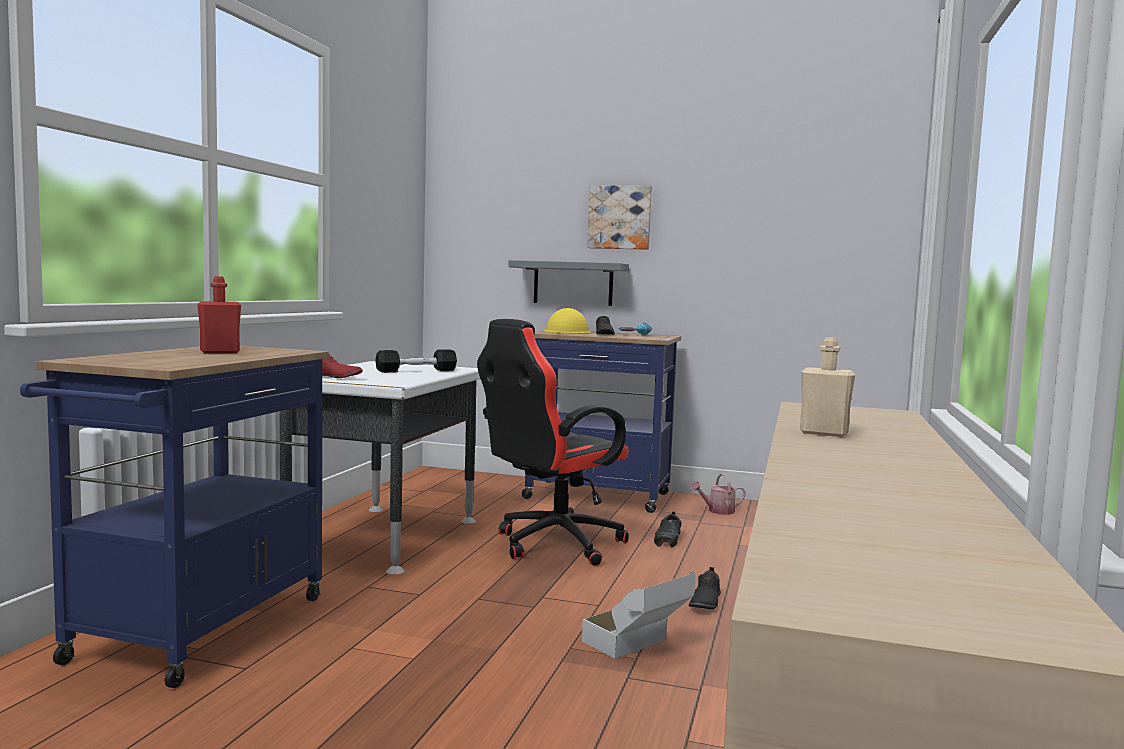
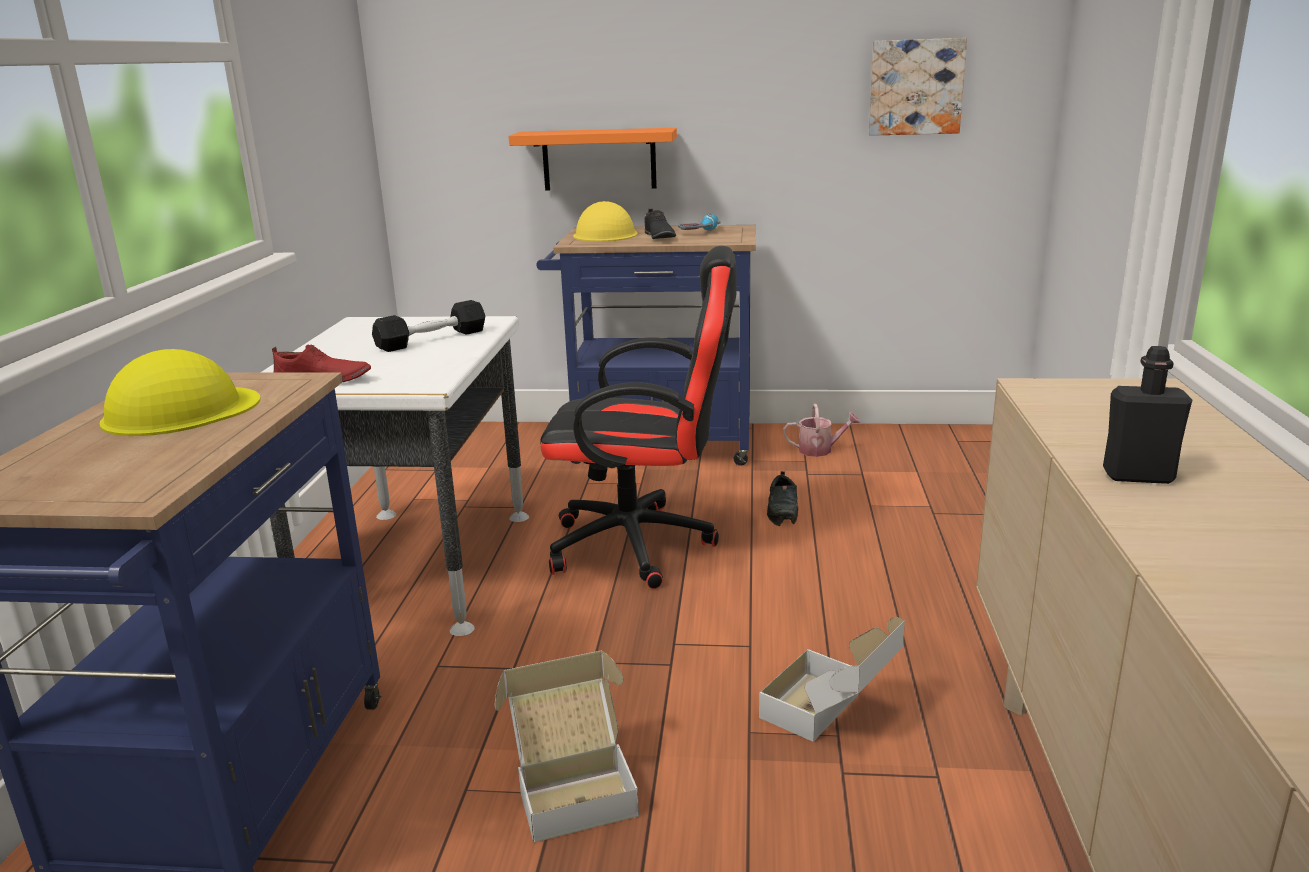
camera: 10 degrees left, 15 degrees up
(220, 352) = (181, 411): red bottle -> yellow hard hat
(426, 656) = (572, 786): none -> cardboard box
(550, 546) = (644, 547): black office chair -> black office chair turned 120 degrees counterclockwise
(573, 283) = (599, 159): grey shelf -> orange shelf
(620, 217) = (659, 60): picture -> picture (915, 87)
(704, 602) = (875, 616): black shoe -> none
(717, 511) = (820, 450): watering can -> watering can turned 150 degrees counterclockwise
(823, 433) = (1138, 476): beige bottle -> black bottle

